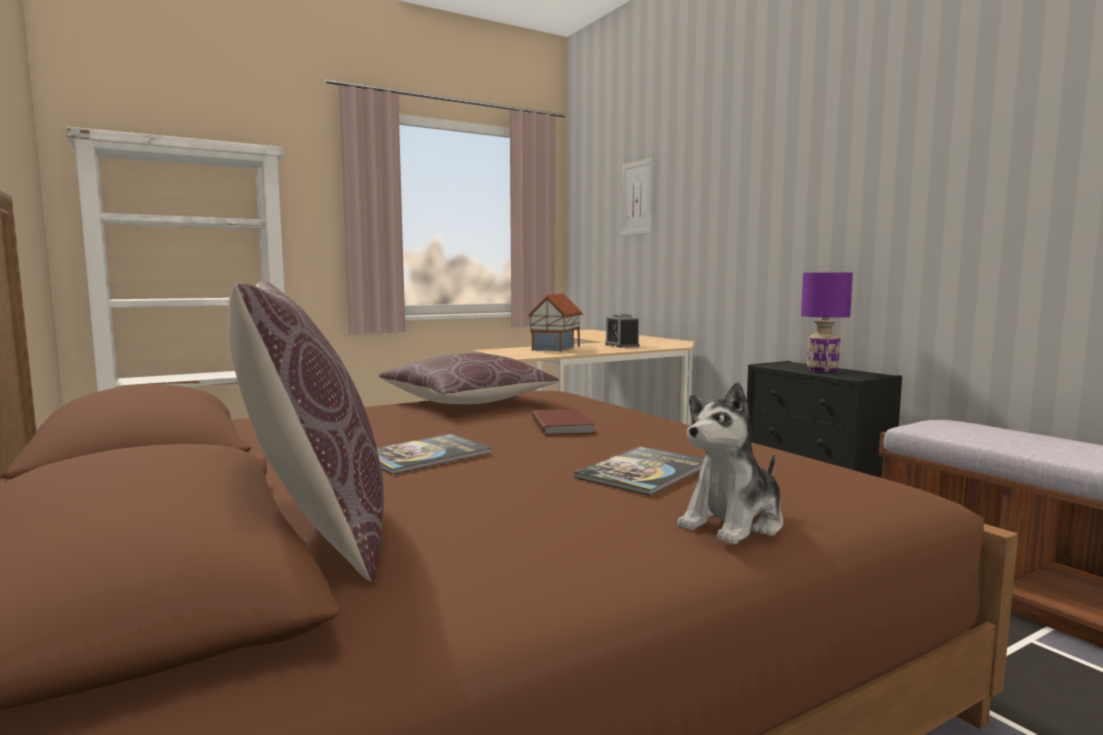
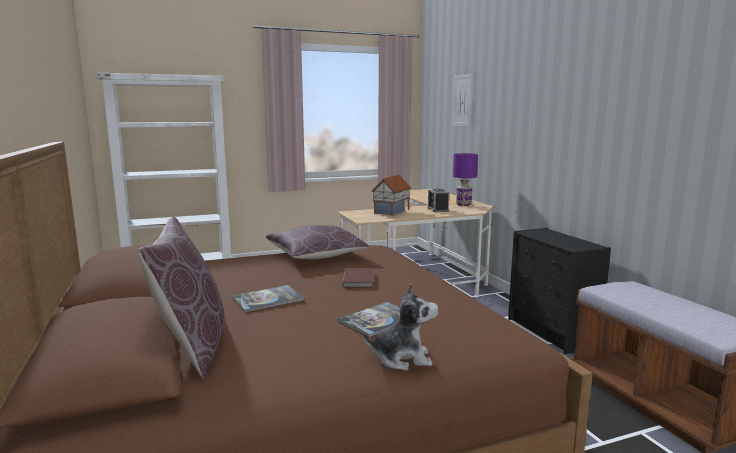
camera: 10 degrees right, 5 degrees up
(734, 523) = (402, 358): plush toy -> plush toy turned 150 degrees counterclockwise
(823, 370) = (560, 239): purple table lamp -> purple table lamp (464, 205)

